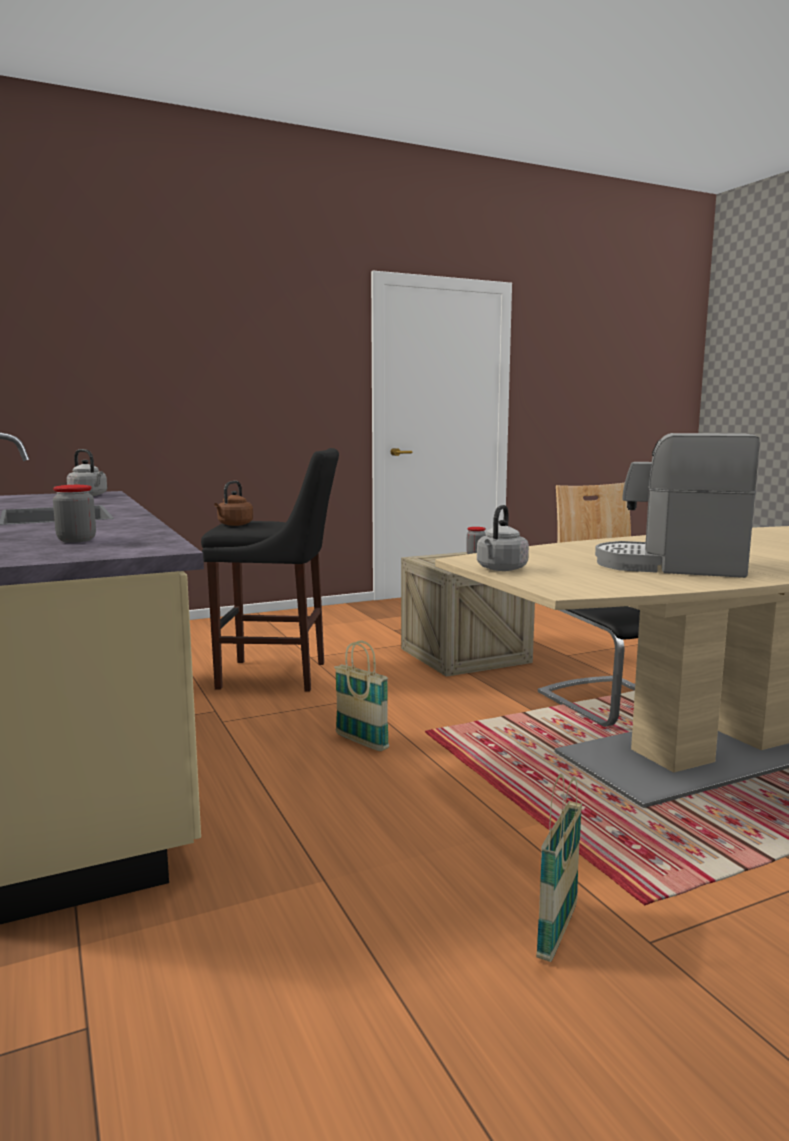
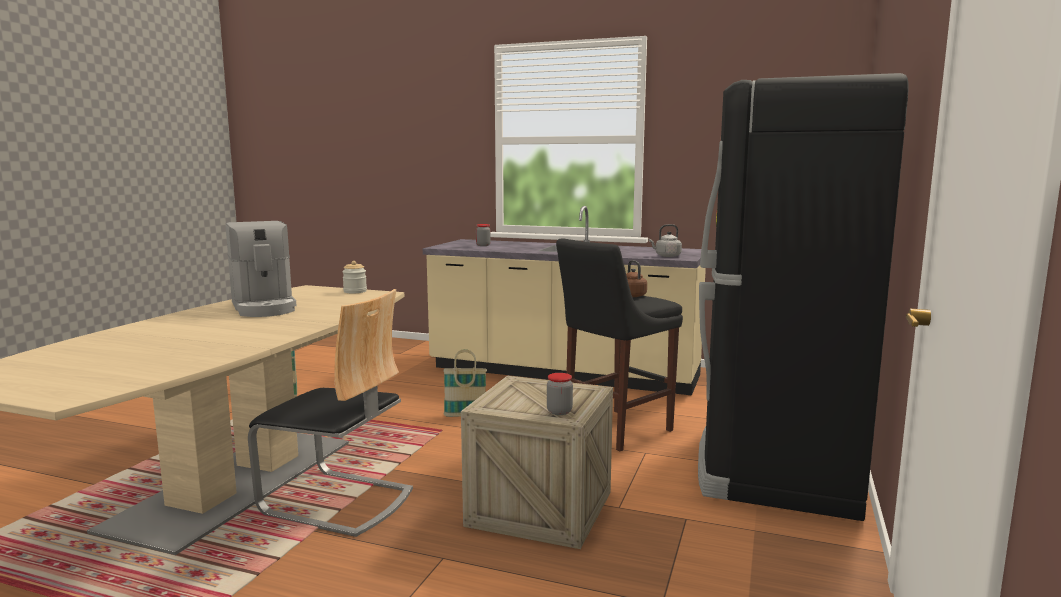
camera: 135 degrees right, 0 degrees up
(262, 629) = (776, 464): none -> black fridge
(500, 569) = (355, 291): grey kettle -> jar
(671, 566) = (264, 307): coffee machine -> coffee machine turned 90 degrees clockwise

